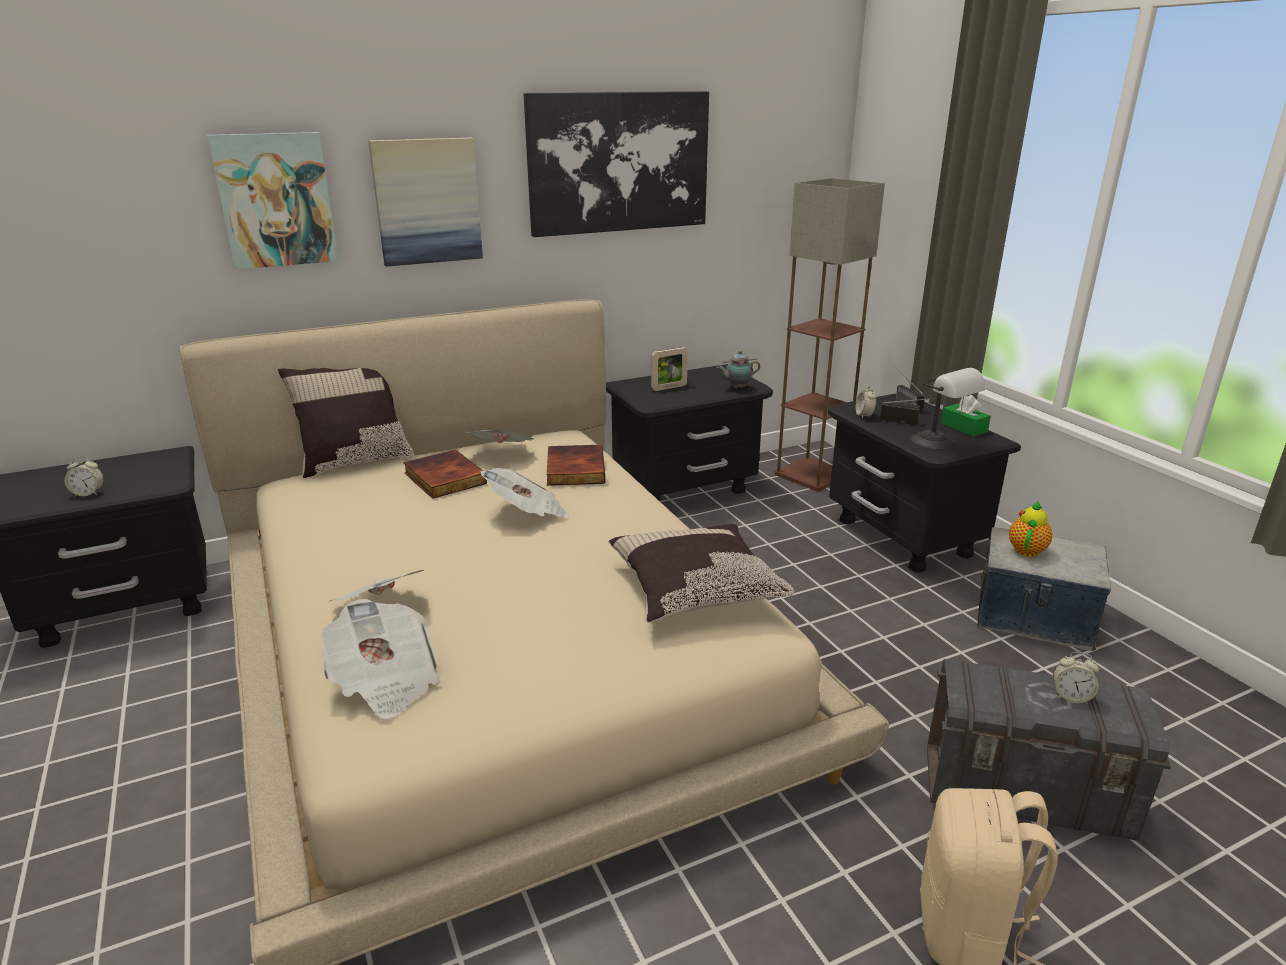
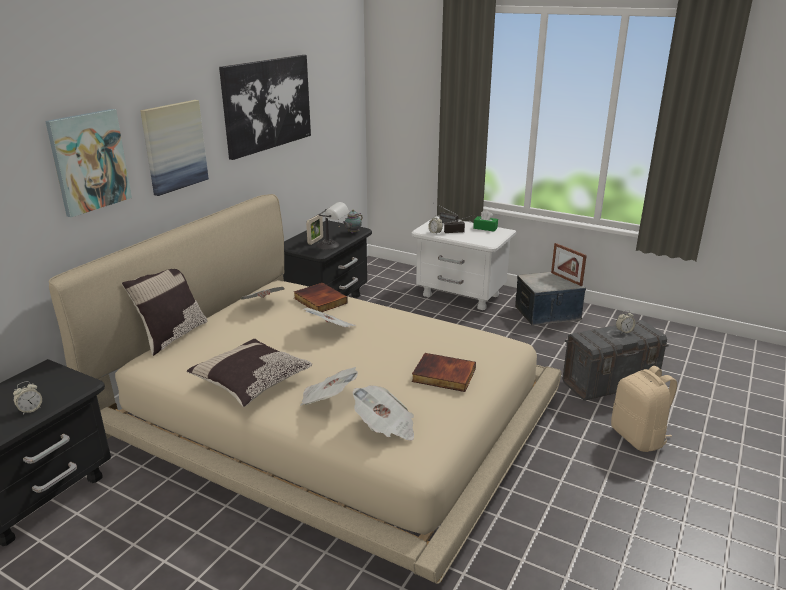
camera: 35 degrees left, 0 degrees up
(443, 478) = (250, 327): book -> book (443, 376)
(696, 590) = (462, 337): pillow -> pillow (251, 382)
(813, 475) = (385, 276): floor lamp -> none
(899, 538) = (459, 296): black nightstand -> white nightstand
(940, 443) = (485, 238): table lamp -> table lamp (332, 245)
(1027, 549) = (541, 280): teapot -> none
(1084, 561) = (566, 279): none -> picture frame

